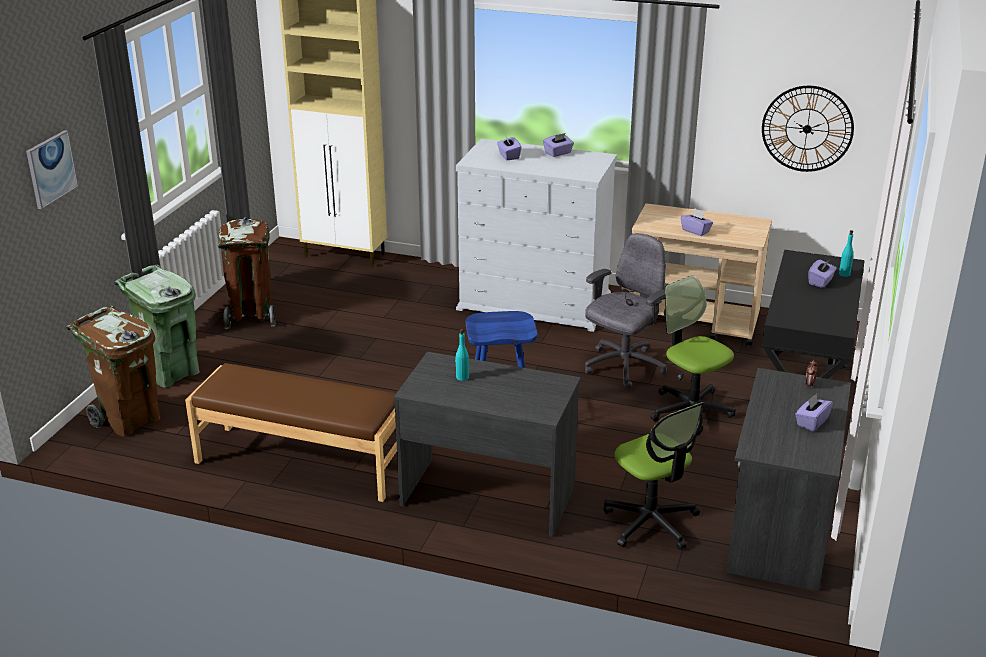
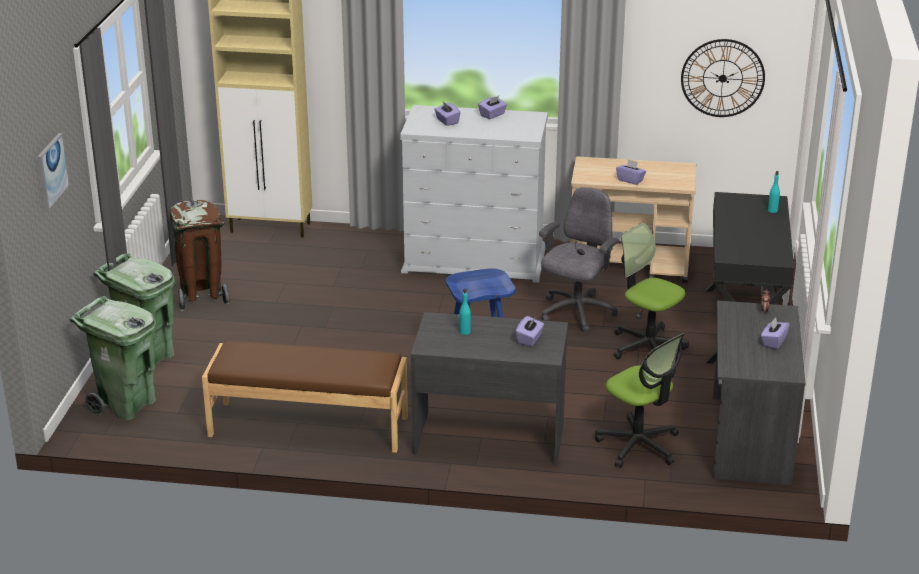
camera: 10 degrees left, 0 degrees up
(129, 420) = (126, 405): brown trash can -> green trash can
(821, 282) = (754, 219): purple tissue box -> purple tissue box (529, 339)

